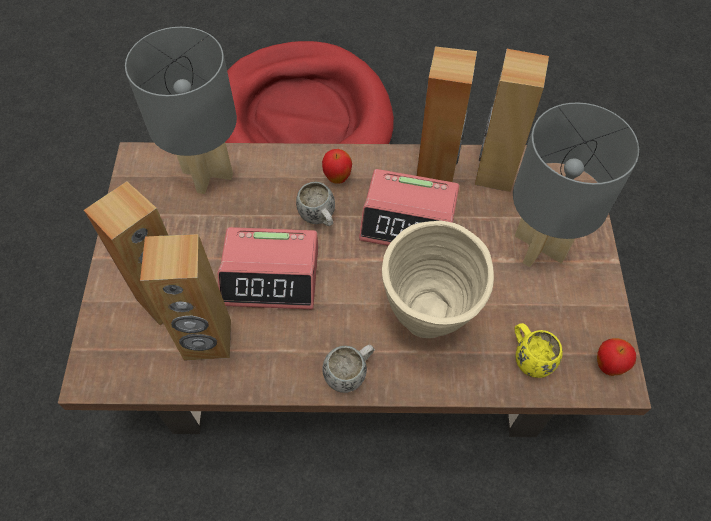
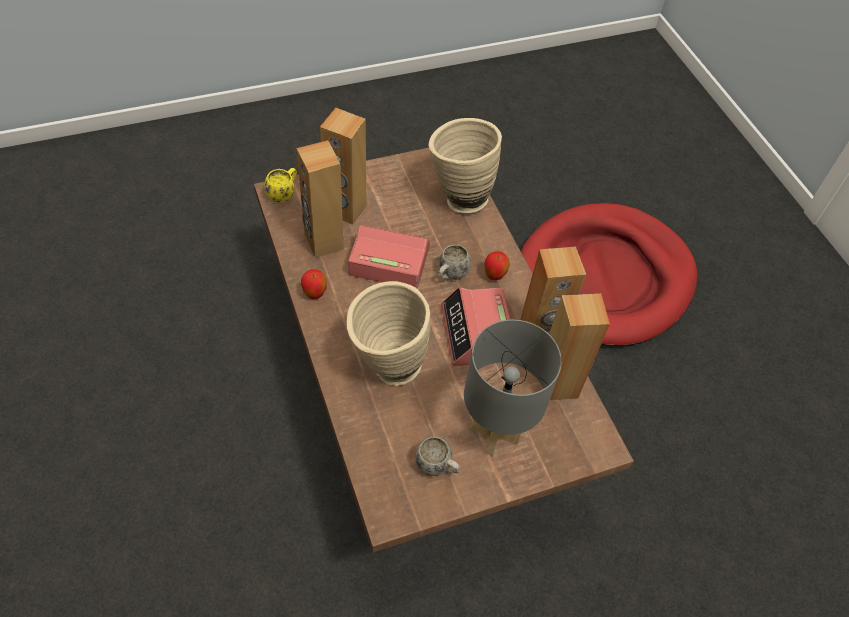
camera: 65 degrees right, 5 degrees down
(208, 174) = (457, 197): grey table lamp -> beige vase
(271, 275) = (388, 261): alarm clock -> alarm clock turned 120 degrees clockwise
(350, 373) = (328, 329): white mug -> white mug (437, 467)
(528, 357) = (385, 444): yellow mug -> yellow mug (284, 193)
(608, 366) = (399, 506): apple -> apple (314, 294)

